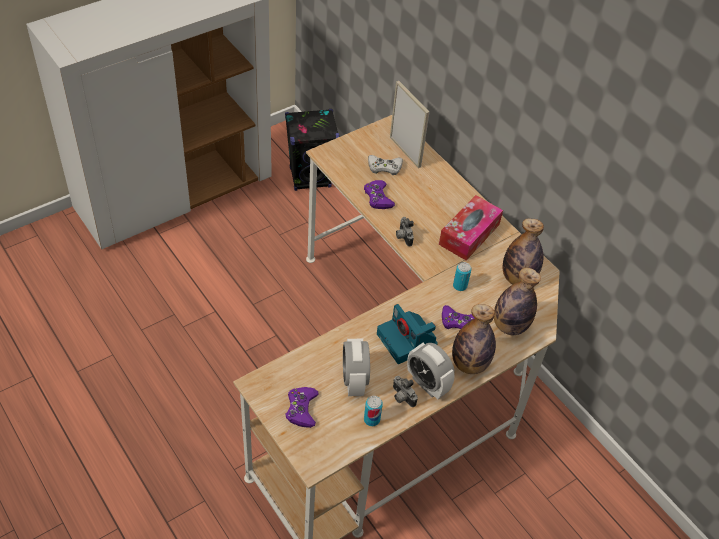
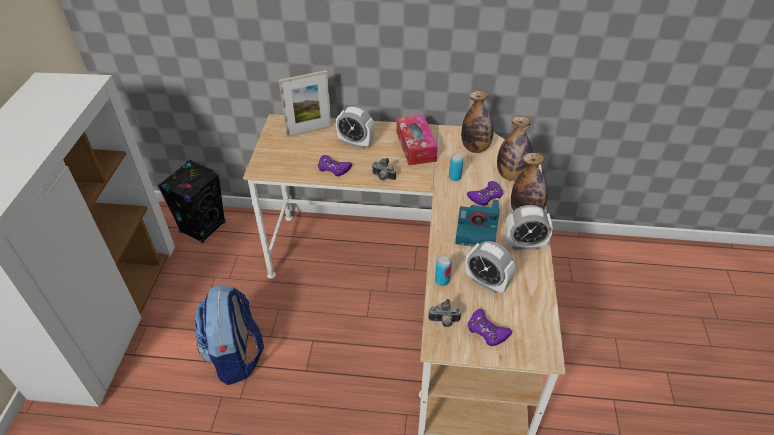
camera: 45 degrees left, 5 degrees down
(214, 296) = (236, 356): none -> backpack
(371, 419) = (531, 294): can -> can (442, 280)
(384, 167) = (310, 148): white game controller -> none
(401, 397) = (525, 265): camera -> camera (444, 322)
(405, 152) = (309, 131): picture frame -> picture frame turned 150 degrees clockwise
(425, 191) = (355, 143): none -> alarm clock

